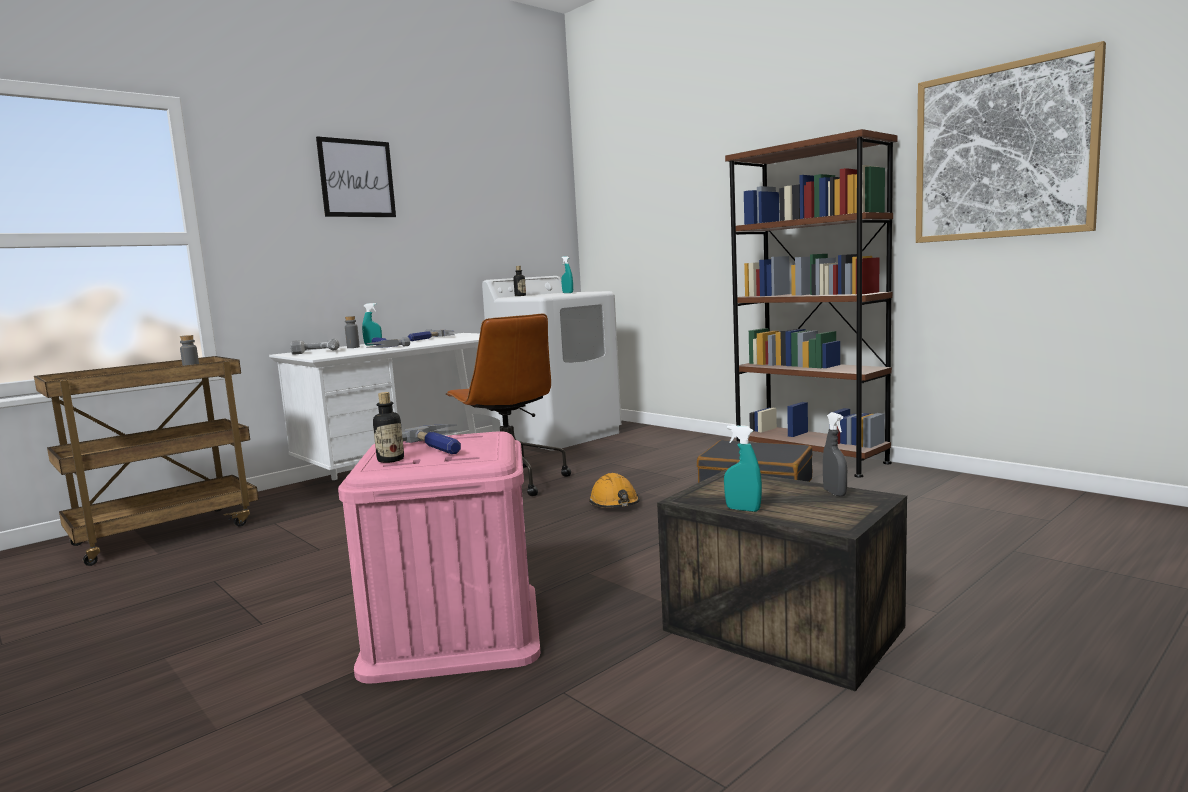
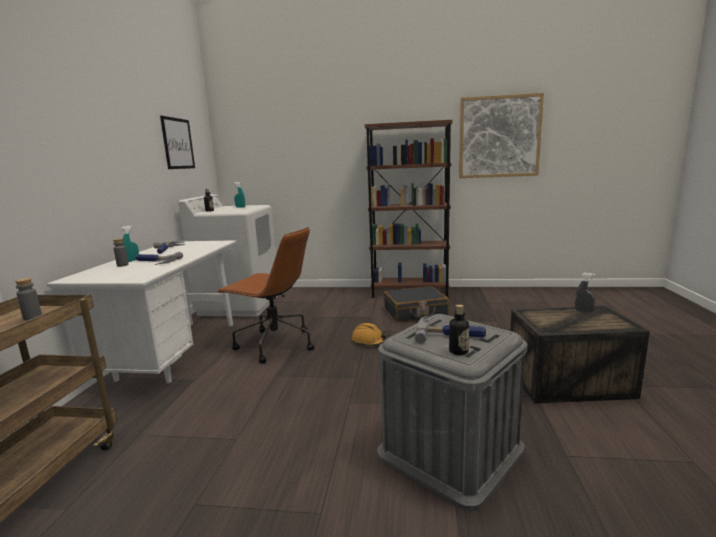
camera: 40 degrees left, 5 degrees up
(316, 352) = (105, 275): power drill -> none
(357, 178) = (91, 115): picture -> picture (178, 143)
(453, 630) = (450, 451): pink storage box -> grey storage box
(743, 509) = (580, 329): turquoise spray bottle -> none

